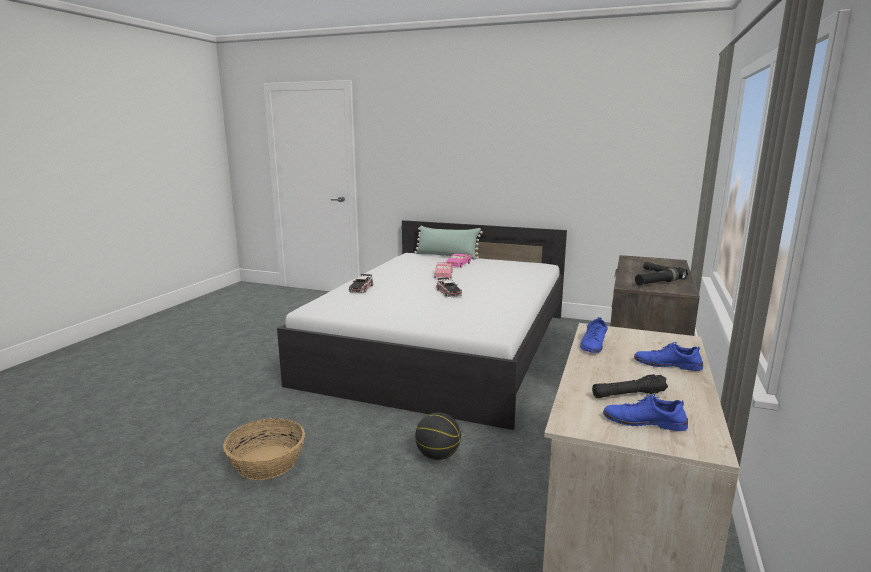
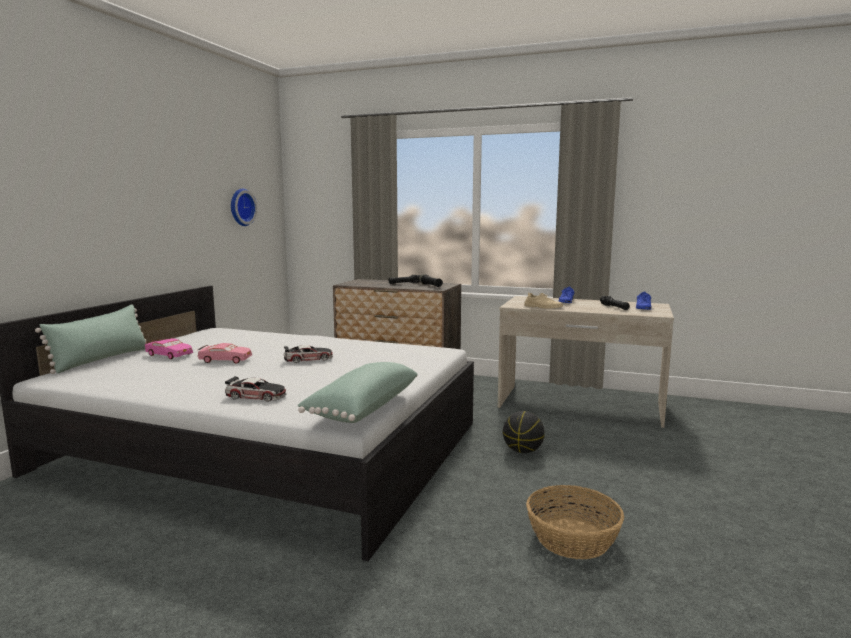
camera: 90 degrees left, 5 degrees down
(330, 311) = (361, 407): none -> green pillow
(593, 344) = (543, 307): blue shoe -> beige shoe
(627, 163) = (240, 207): none -> wall clock

